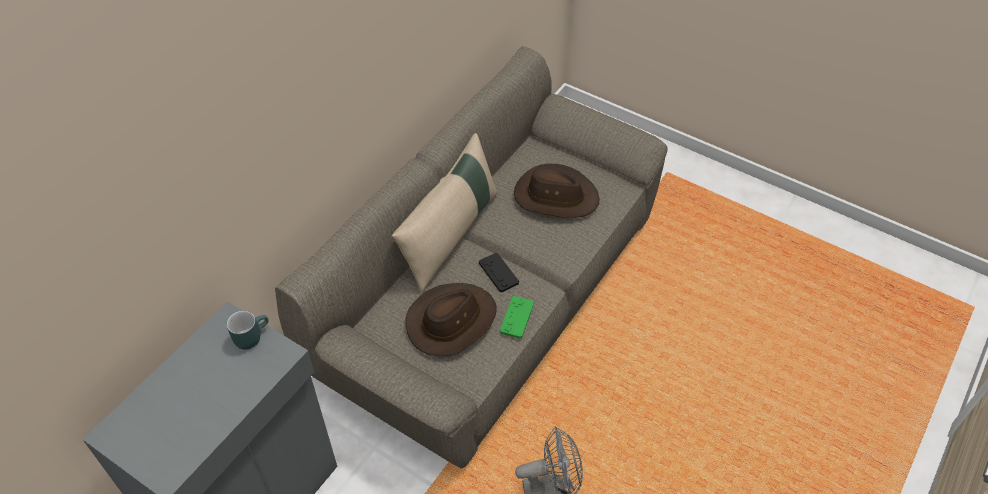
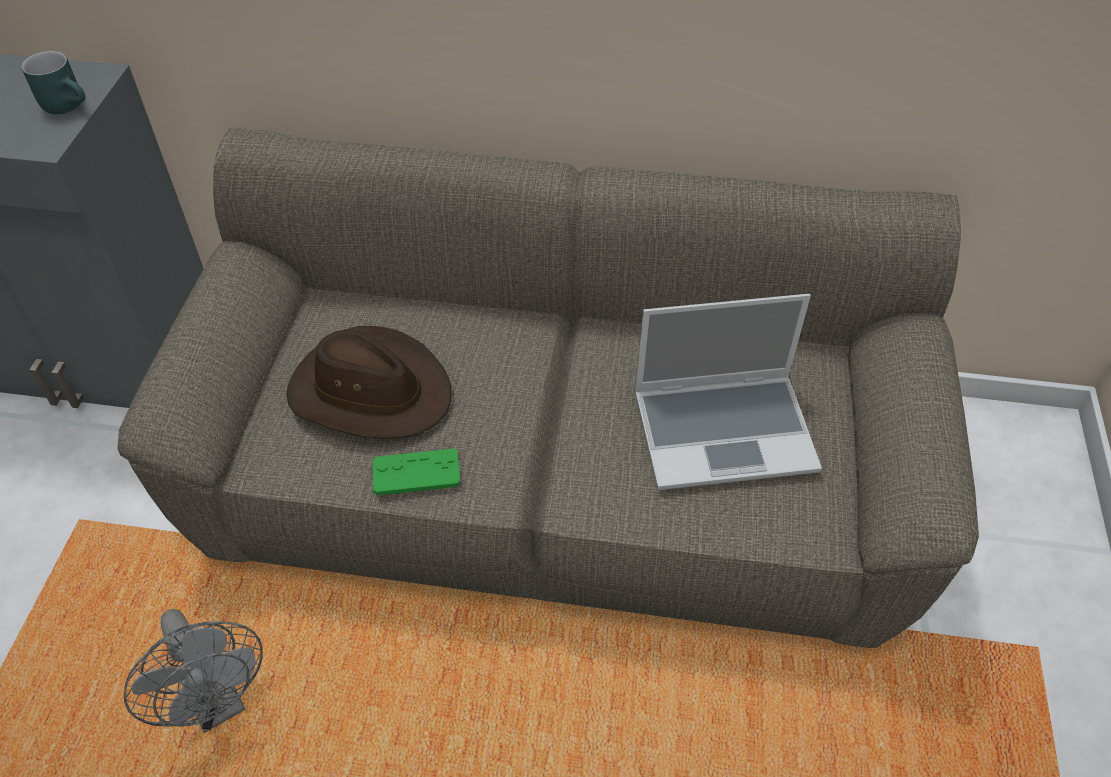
camera: 65 degrees right, 0 degrees up
(450, 235) = (547, 327): beige pillow -> none
(498, 273) = (500, 414): black game controller -> none
(555, 196) = (725, 431): brown hat -> laptop

